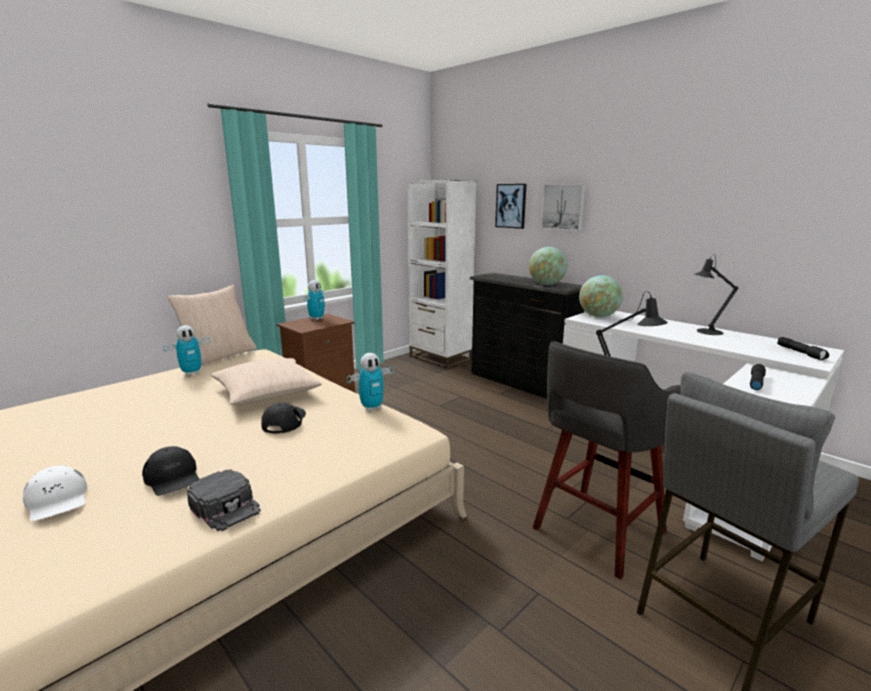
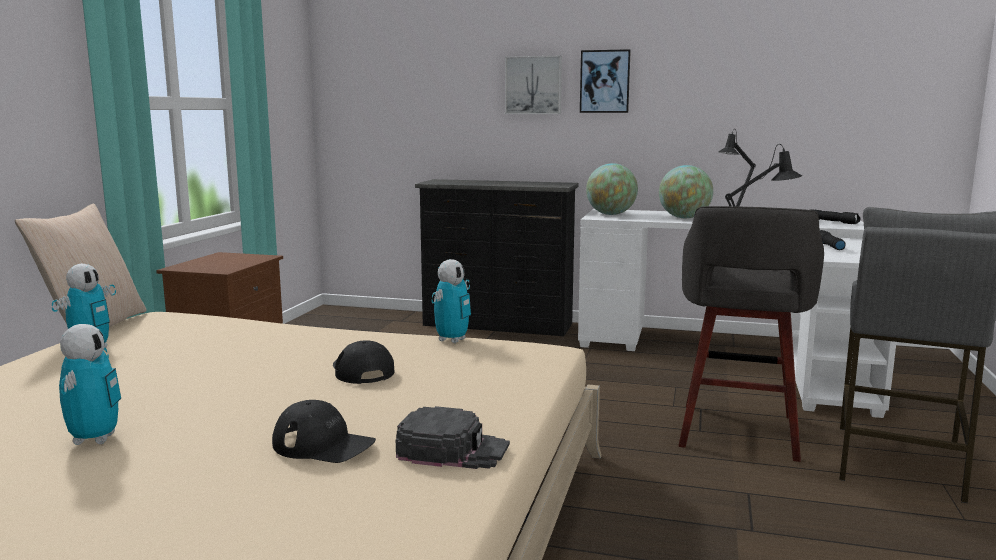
camera: 30 degrees left, 5 degrees down
(57, 500) = (185, 505): white cap -> none
(267, 393) = (271, 351): beige pillow -> none
(316, 318) = (214, 258): toy robot -> toy robot (94, 439)
(440, 358) = (356, 315): white bookcase -> none
(511, 206) = (454, 86): picture -> picture (605, 81)
(546, 284) = (530, 184): globe -> globe (684, 218)

